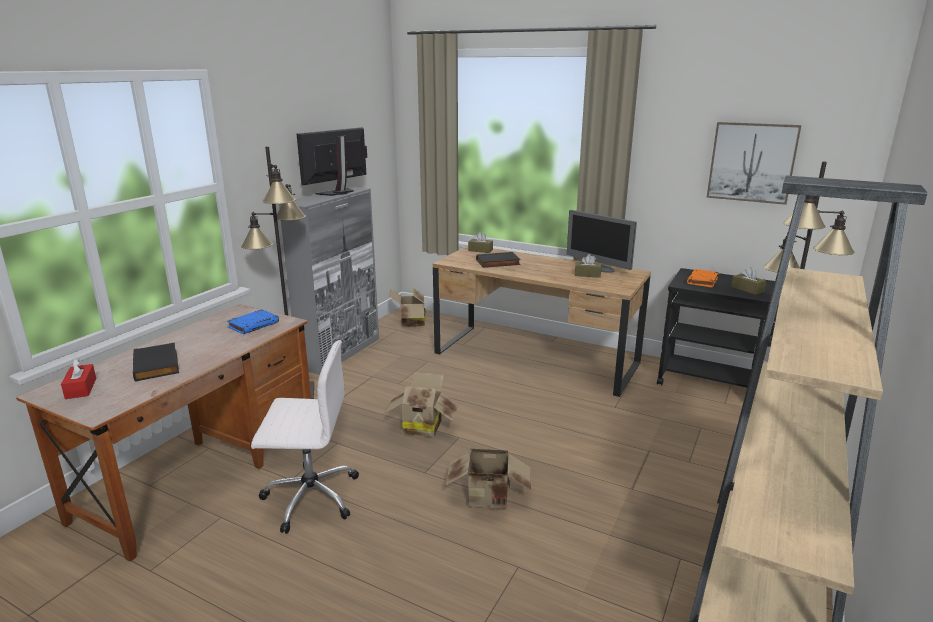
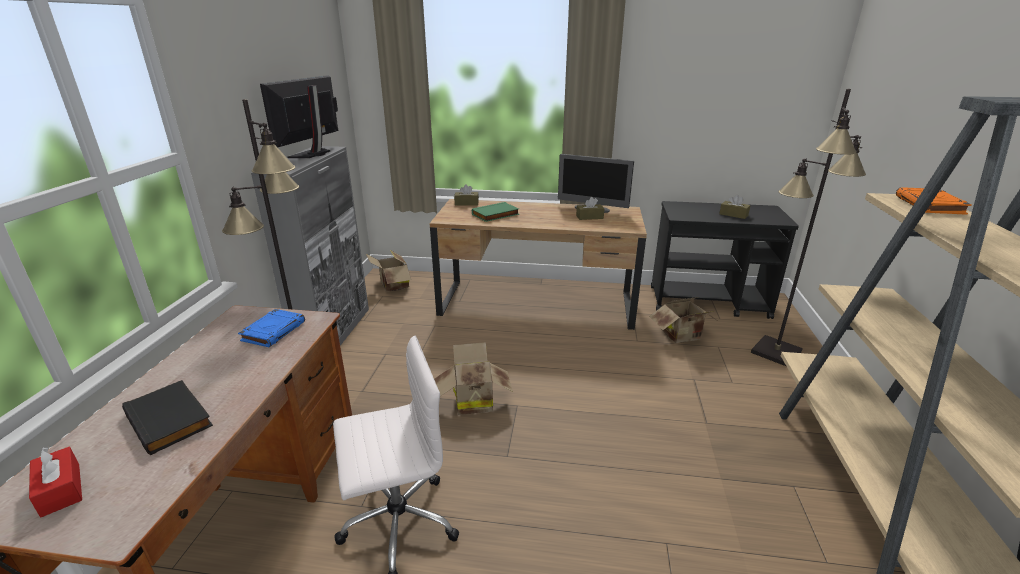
camera: 20 degrees left, 5 degrees up
(489, 500) = (590, 471): cardboard box -> cardboard box (683, 336)
(498, 263) = (495, 215): black book -> green book
(702, 281) = (691, 211): orange book -> orange book (930, 205)
(752, 162) = (726, 96): picture -> none

